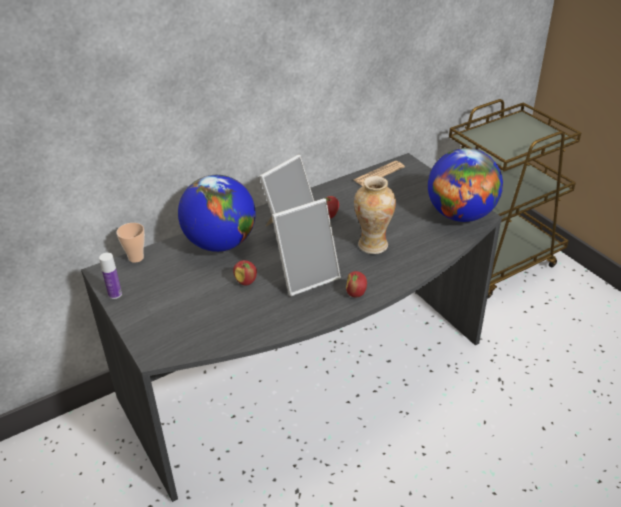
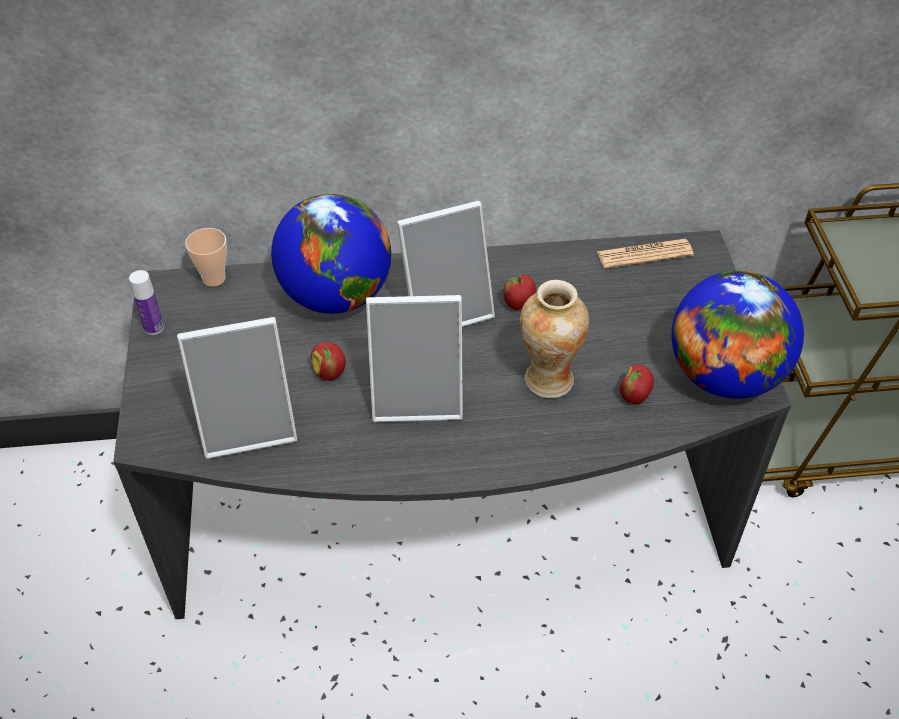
camera: 25 degrees right, 10 degrees up
(216, 323) = (249, 425): none -> picture frame
(356, 294) = (468, 455): apple -> apple (634, 397)

